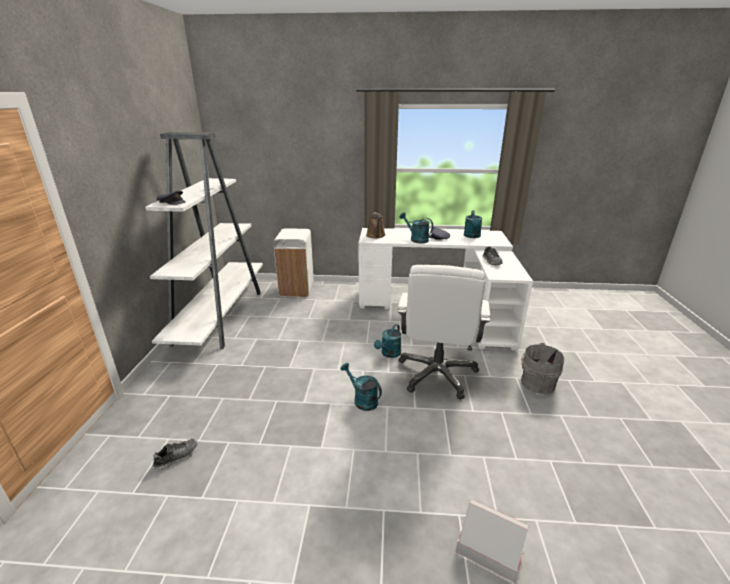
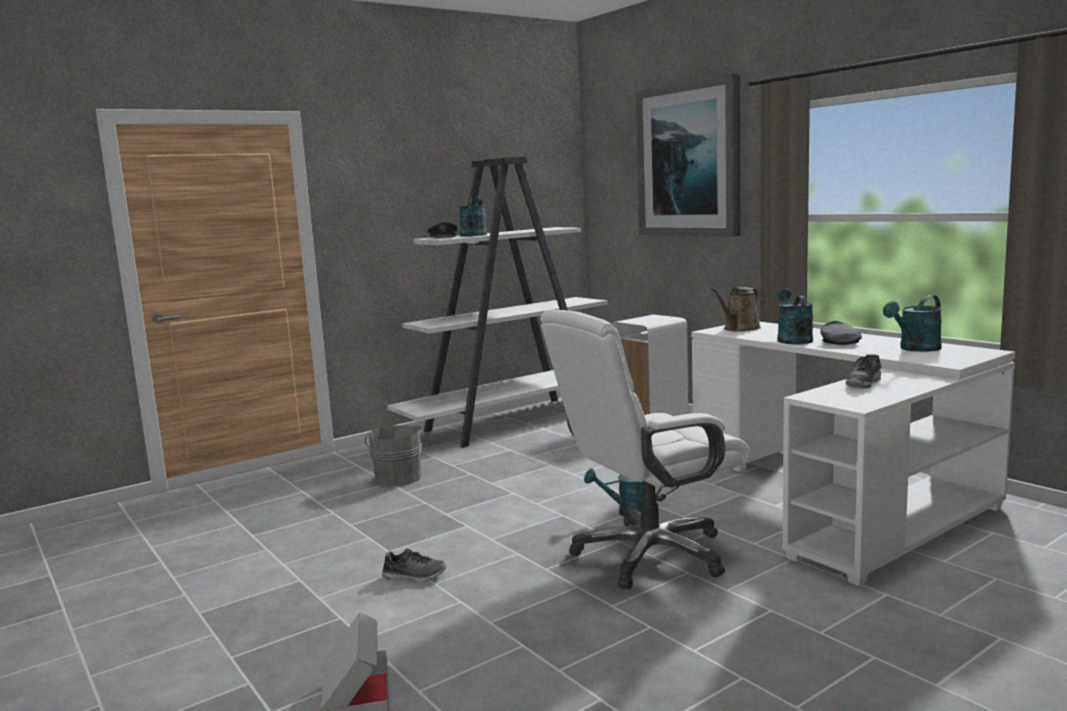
camera: 50 degrees right, 15 degrees down
(176, 457) = (285, 505): shoe -> shoe (414, 576)
(303, 132) = (689, 160): none -> picture
(362, 400) = (503, 537): turquoise watering can -> turquoise watering can (474, 235)
(536, 382) = (794, 630): grey bucket -> grey bucket (397, 477)

